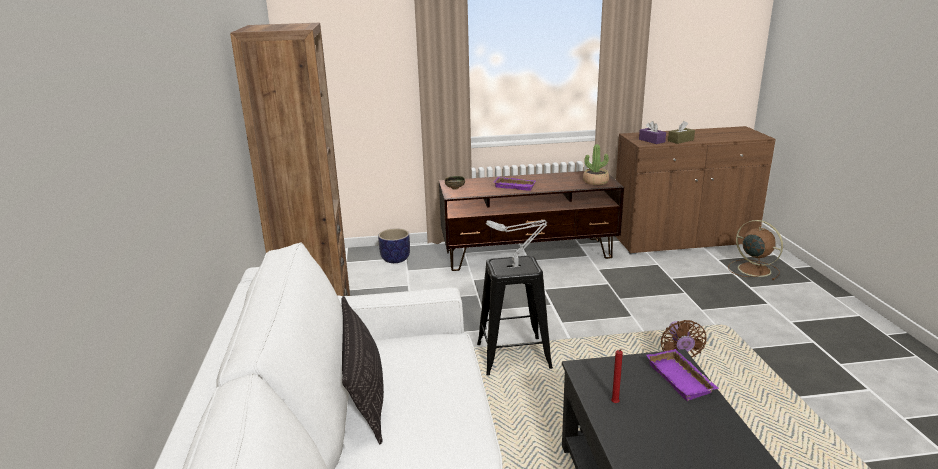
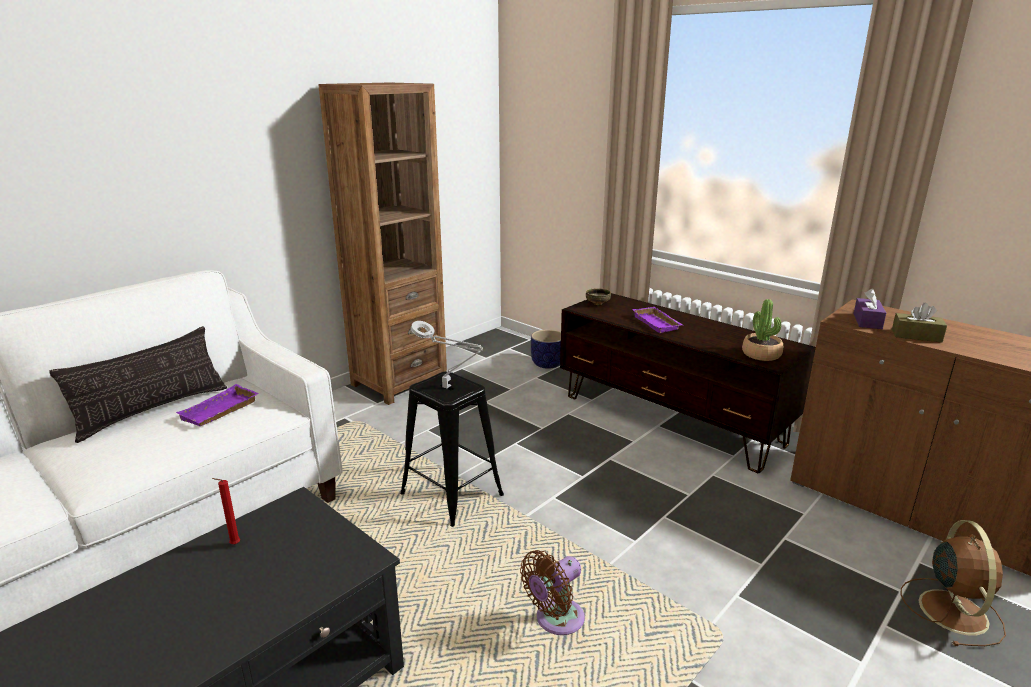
camera: 50 degrees right, 0 degrees up
(682, 379) = (319, 576): purple tray -> purple tray (220, 412)

